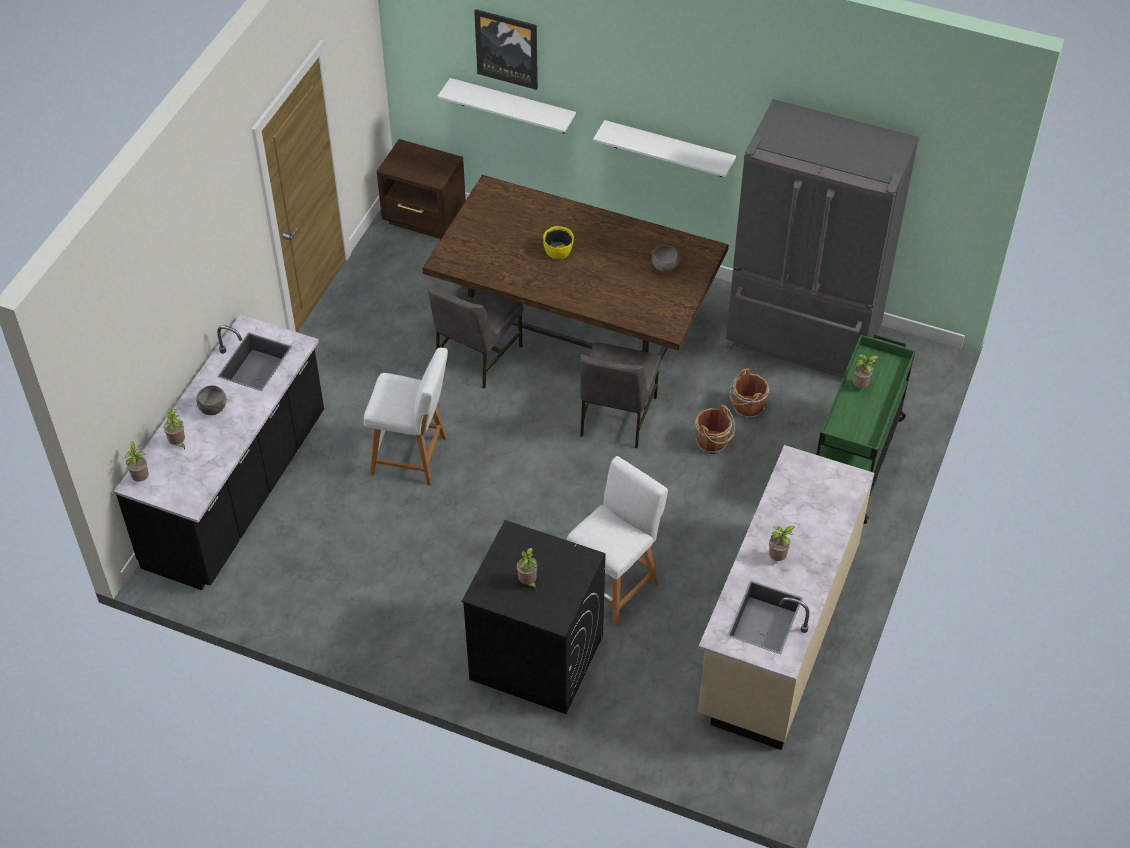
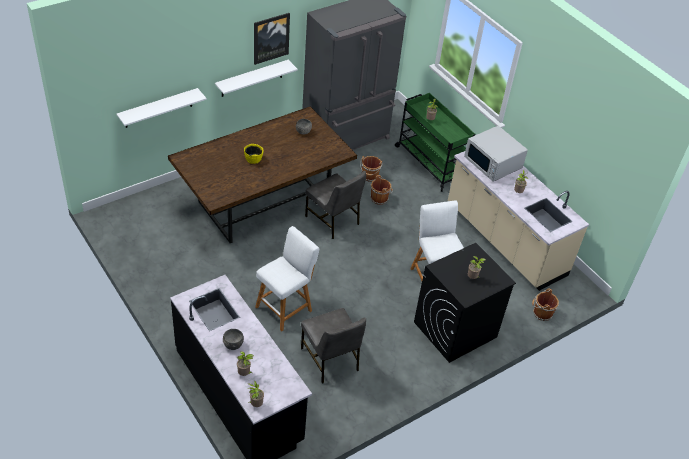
camera: 60 degrees left, 5 degrees down
(425, 218) = (123, 214): brown nightstand -> none
(476, 356) = (242, 247): grey chair -> grey chair (330, 360)
(507, 48) = (152, 71): picture -> picture (271, 38)
(664, 749) = (541, 313): none -> brown bucket
(815, 498) = (493, 163): none -> white microwave

